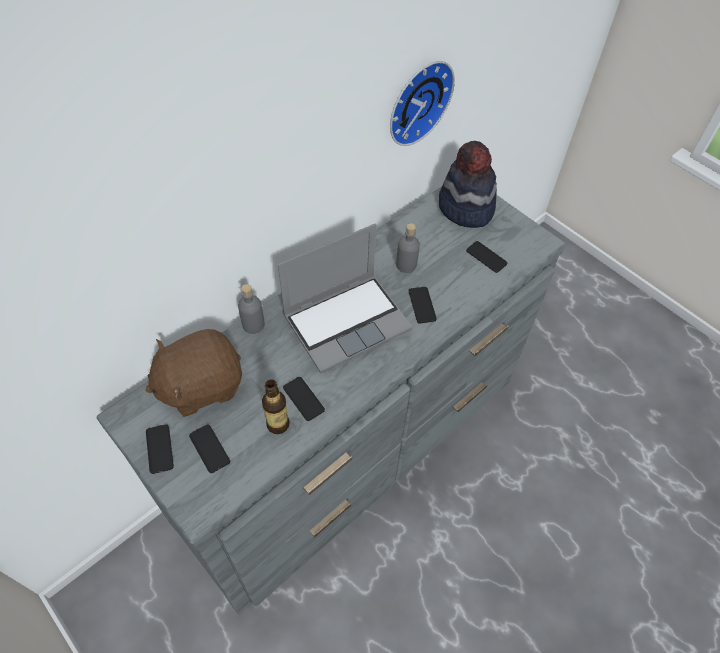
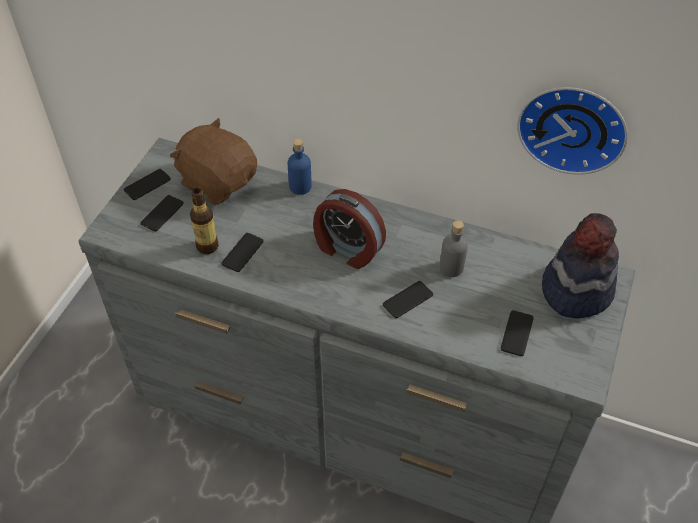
camera: 65 degrees right, 5 degrees down
(253, 324) = (300, 186): grey bottle -> blue bottle
(347, 321) = (347, 249): laptop -> alarm clock

